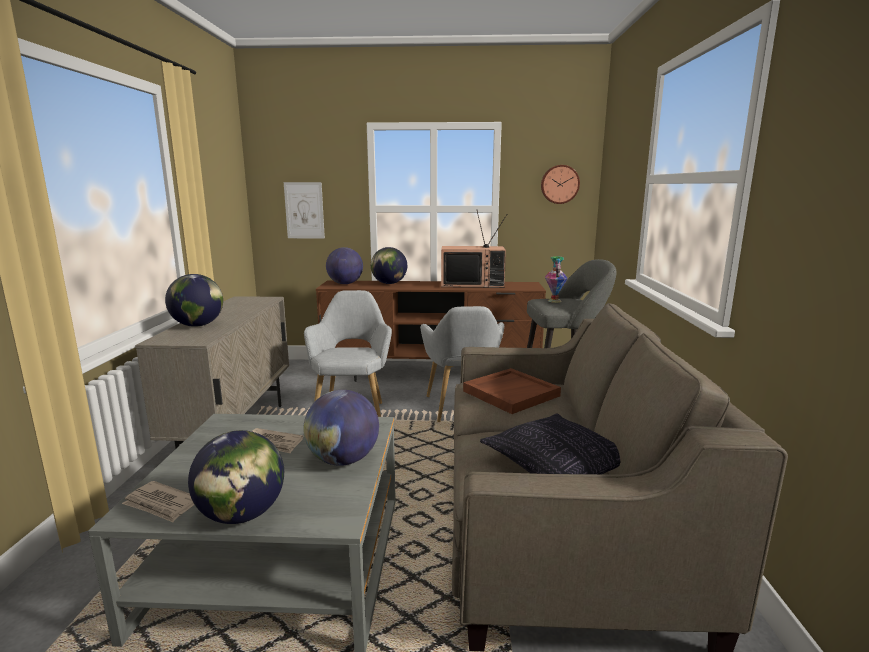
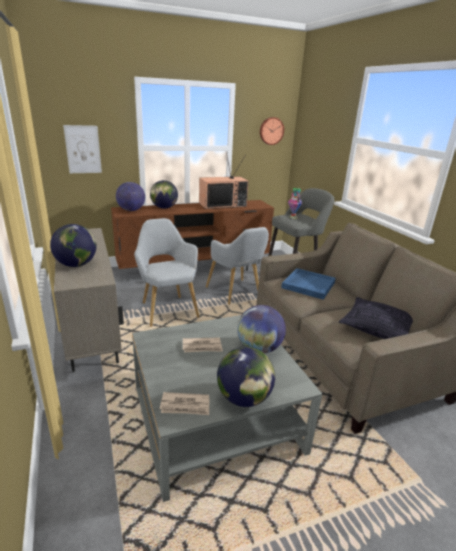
camera: 25 degrees left, 10 degrees up
(511, 393) = (308, 285): brown tray -> blue tray

